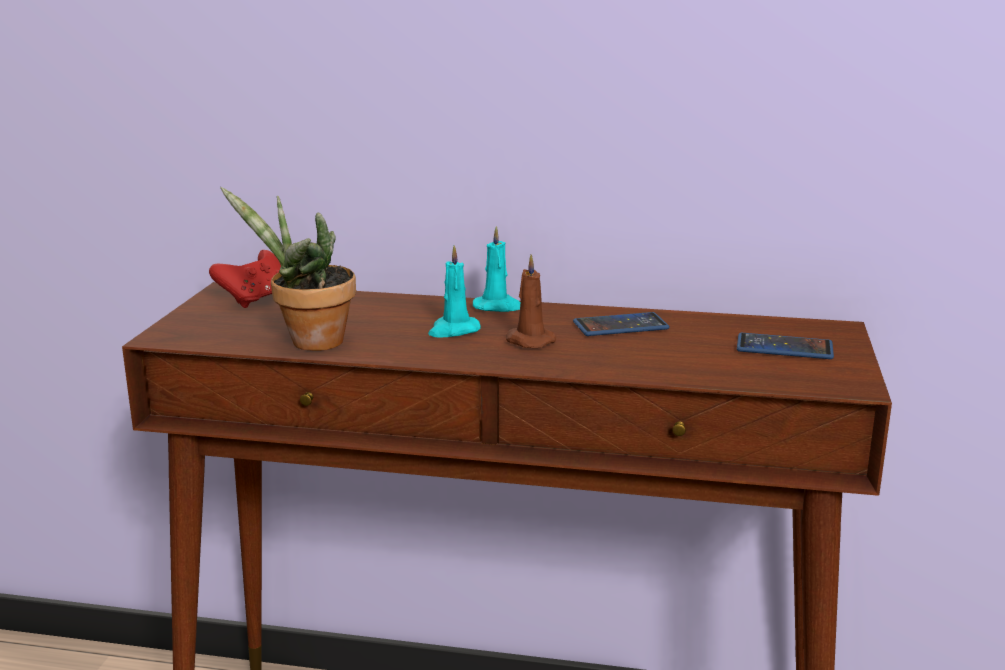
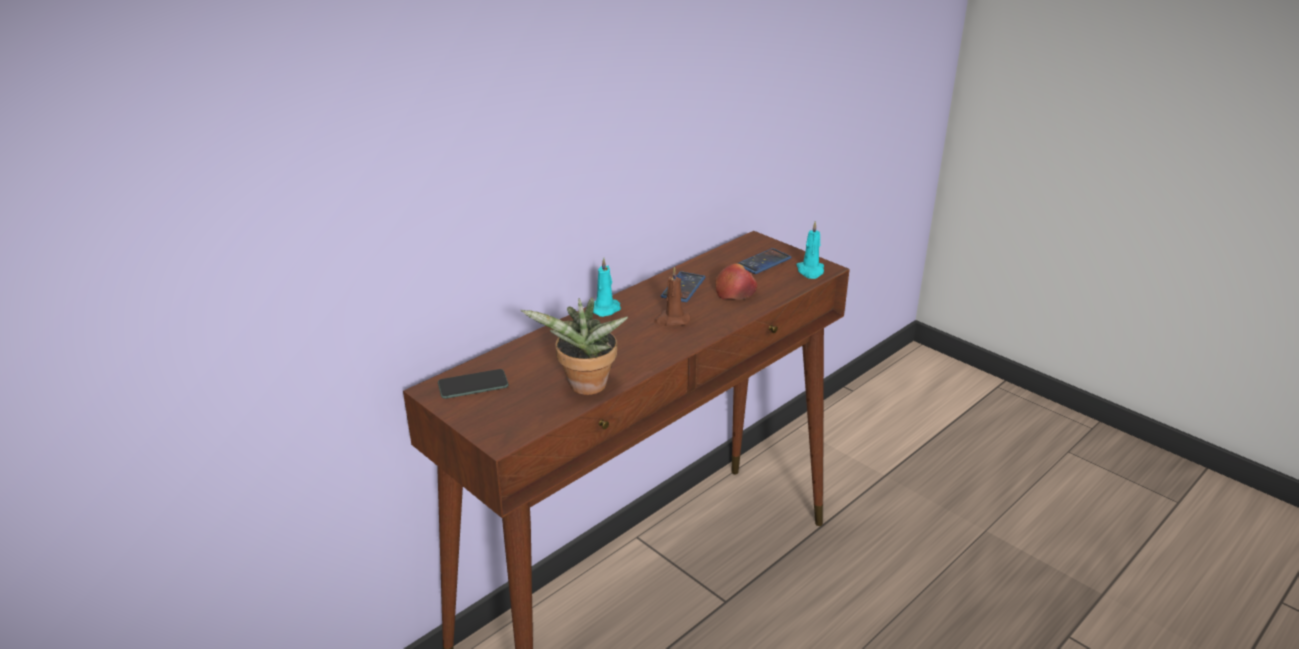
camera: 55 degrees left, 10 degrees up
(254, 300) = (473, 385): red game controller -> phone
(453, 330) = (627, 336): turquoise candle -> turquoise candle (810, 271)
(666, 353) = (735, 291): none -> apple

